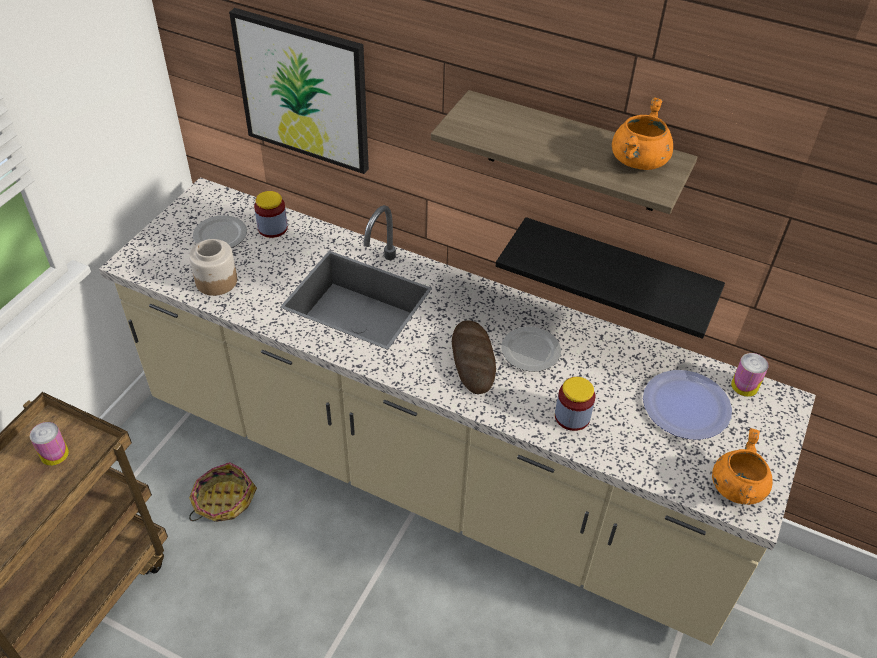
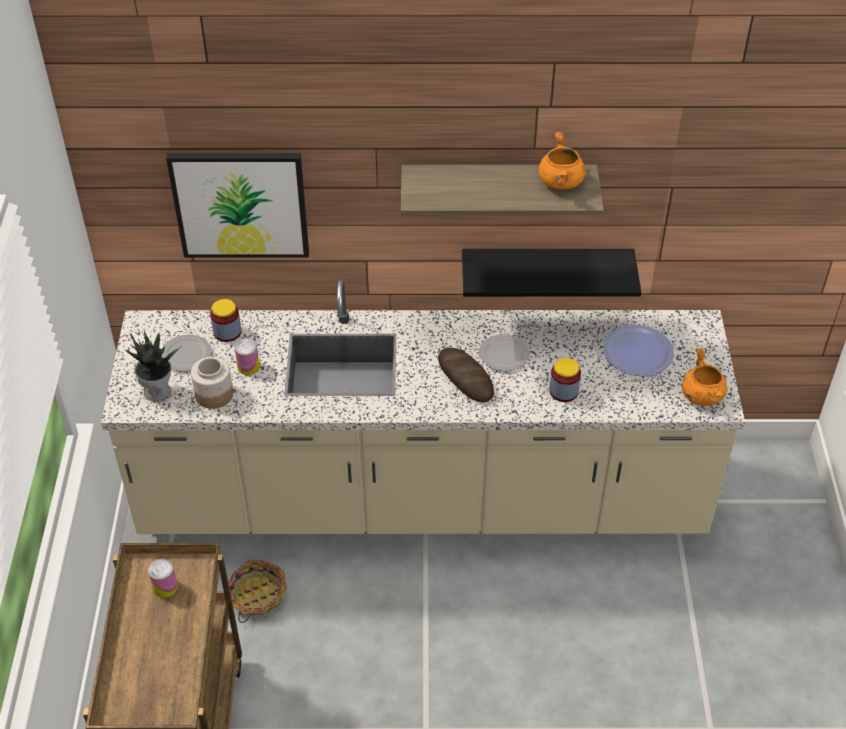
camera: 25 degrees left, 0 degrees up
(170, 258) = (158, 390): none -> potted plant
(744, 386) = (669, 322): can -> can (248, 367)

